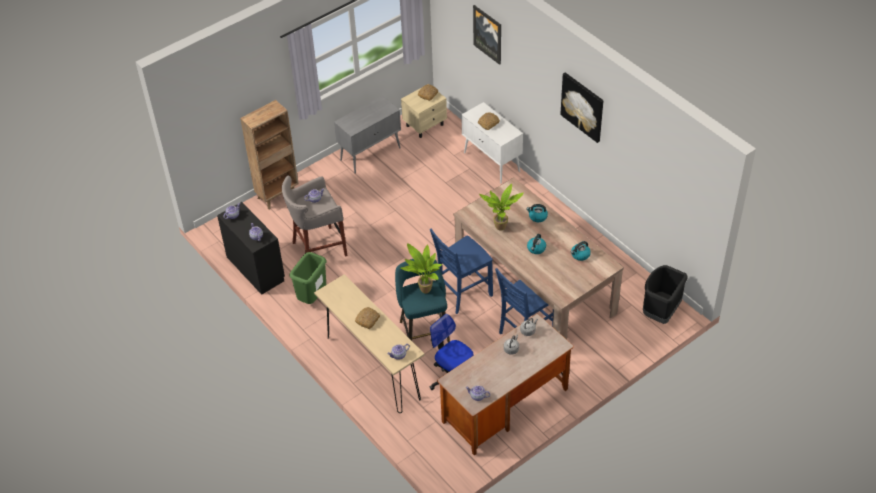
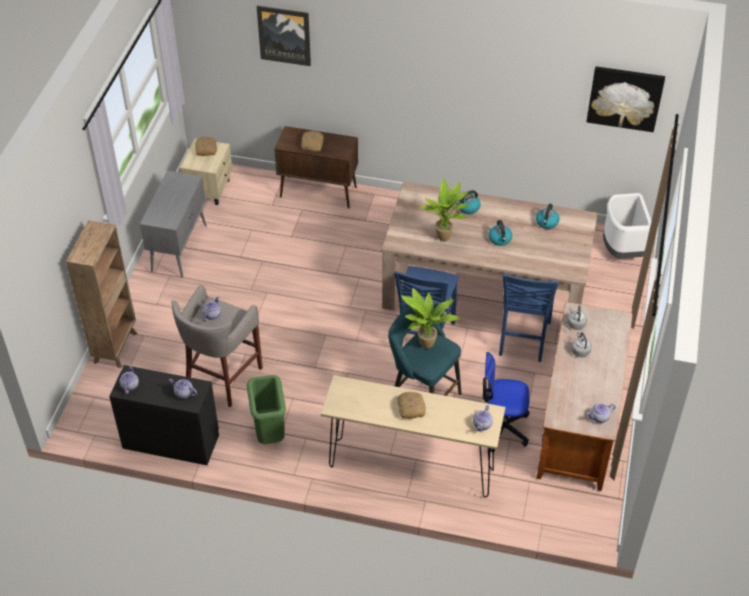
camera: 40 degrees left, 0 degrees up
(492, 162) = (319, 192): white cabinet -> brown cabinet
(582, 106) = (457, 62): picture -> picture (625, 98)
(660, 312) = (621, 250): black trash can -> white trash can

